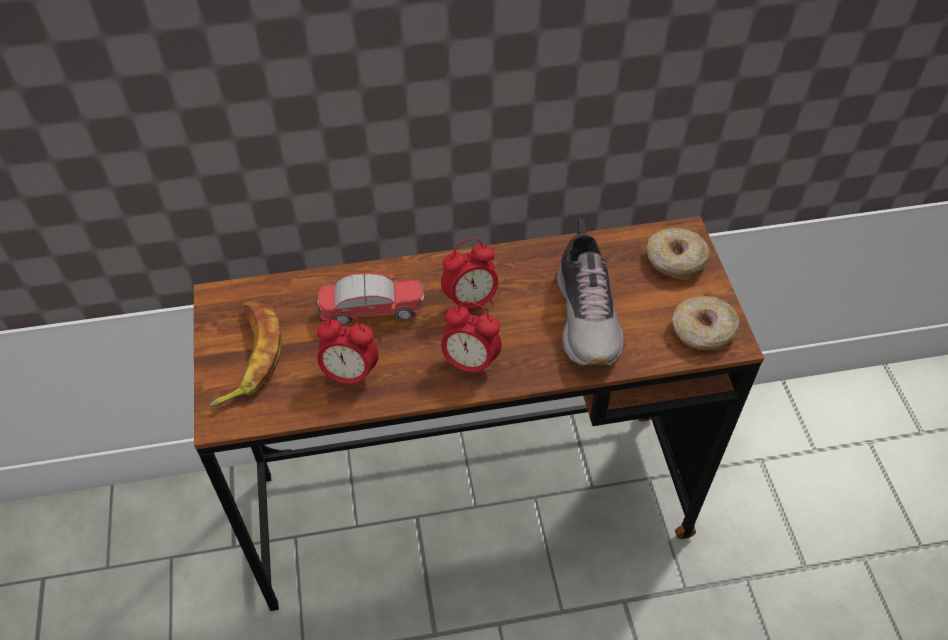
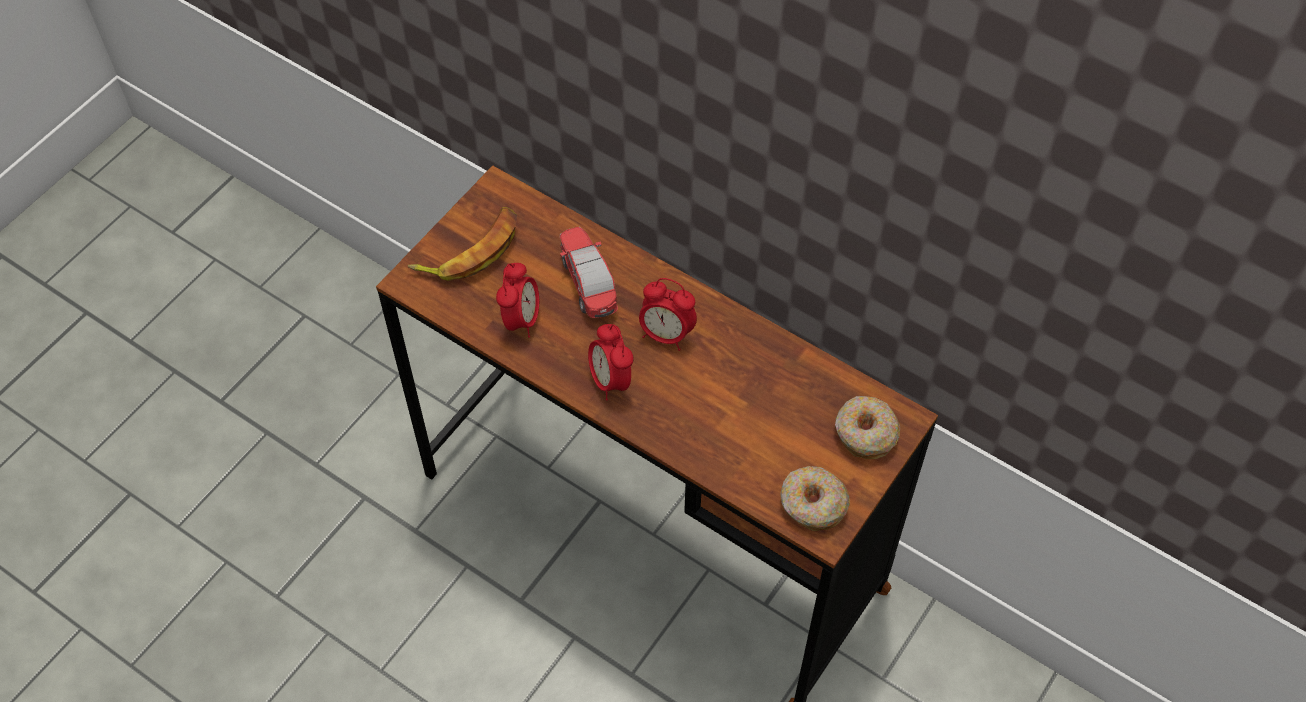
camera: 45 degrees right, 5 degrees up
(350, 374) = (521, 319): alarm clock -> alarm clock turned 135 degrees counterclockwise
(371, 311) = (588, 284): toy car -> toy car turned 150 degrees counterclockwise
(587, 316) = (738, 418): shoe -> none

